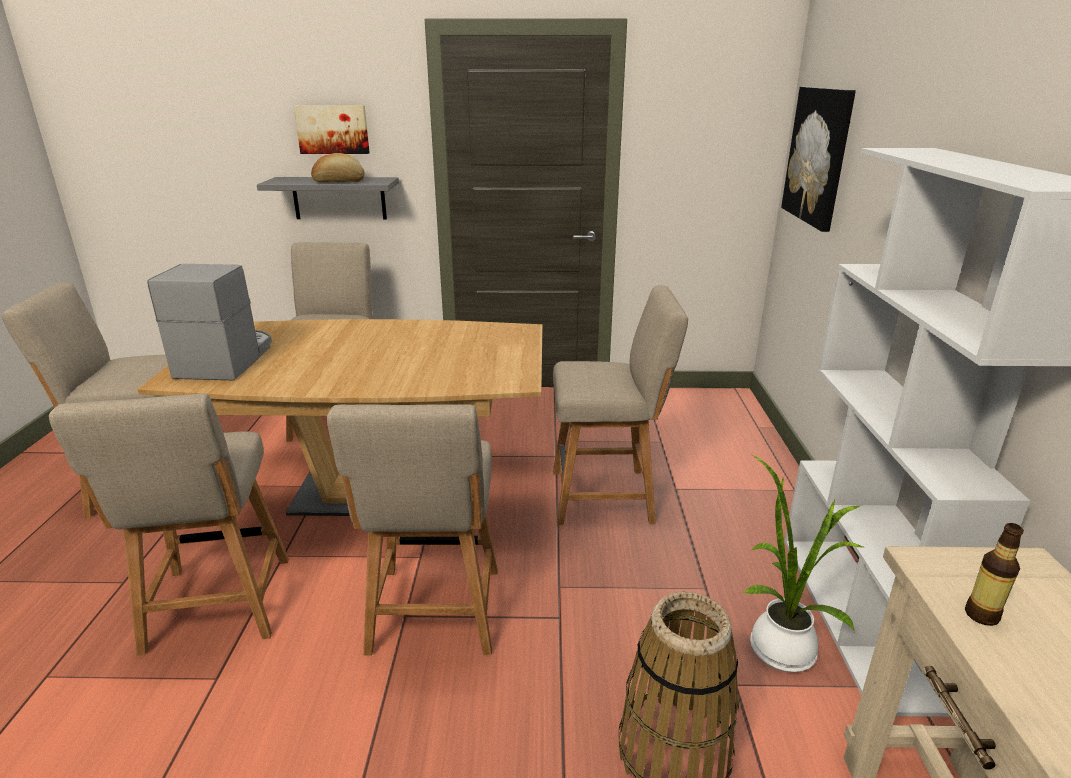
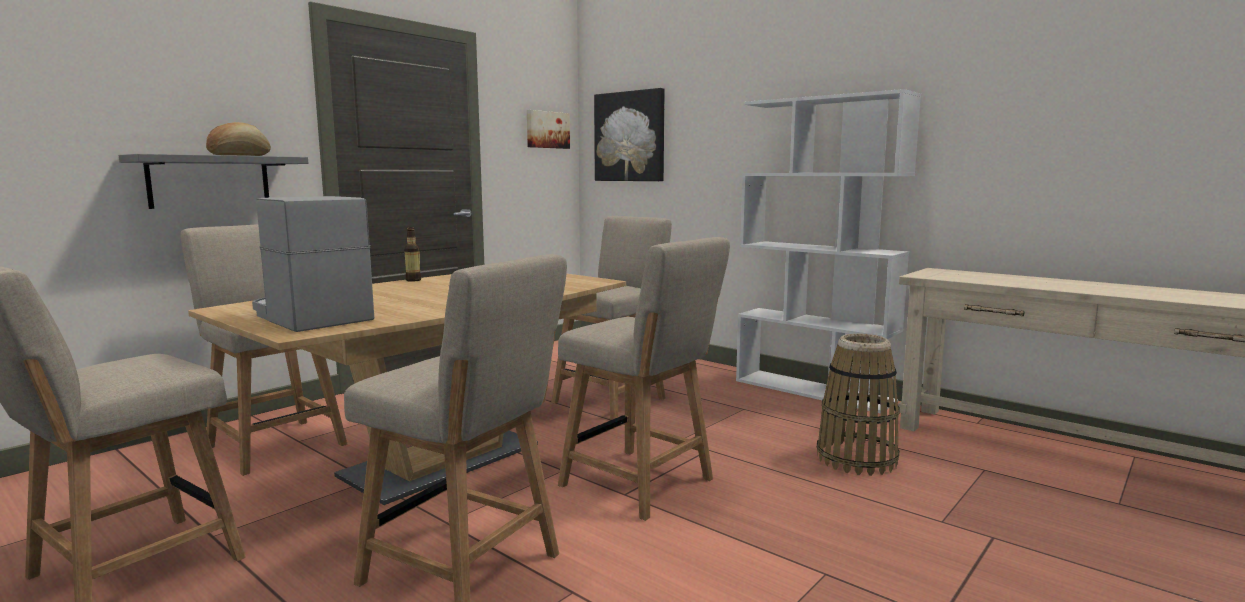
camera: 50 degrees left, 15 degrees down
(333, 129) = (204, 101): picture -> picture (547, 130)
(778, 646) = (812, 411): potted plant -> none
(981, 615) = (961, 278): bottle -> bottle (413, 280)

